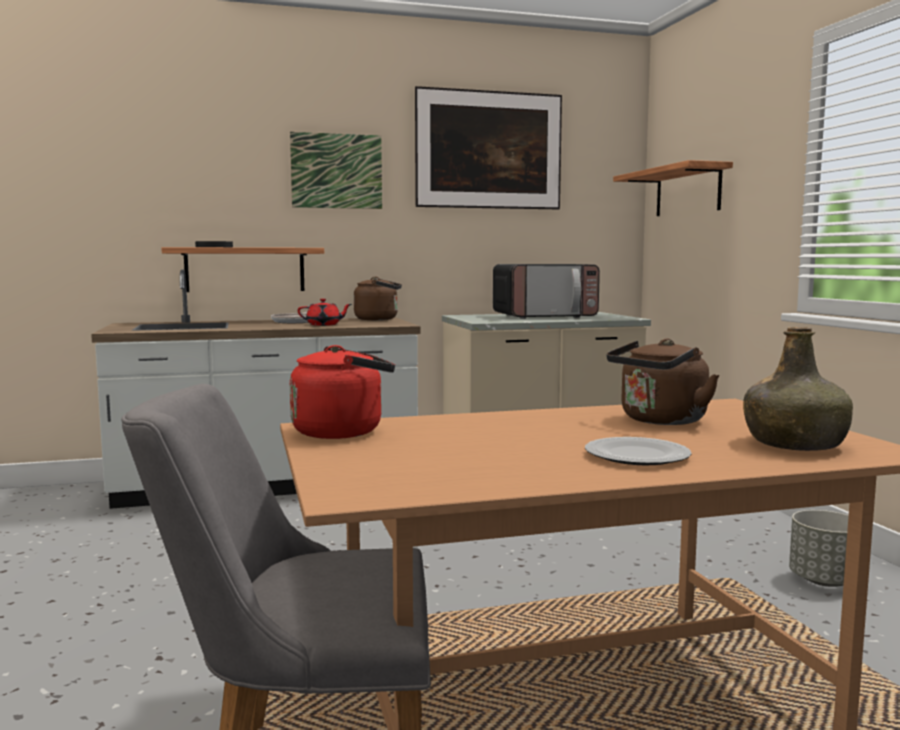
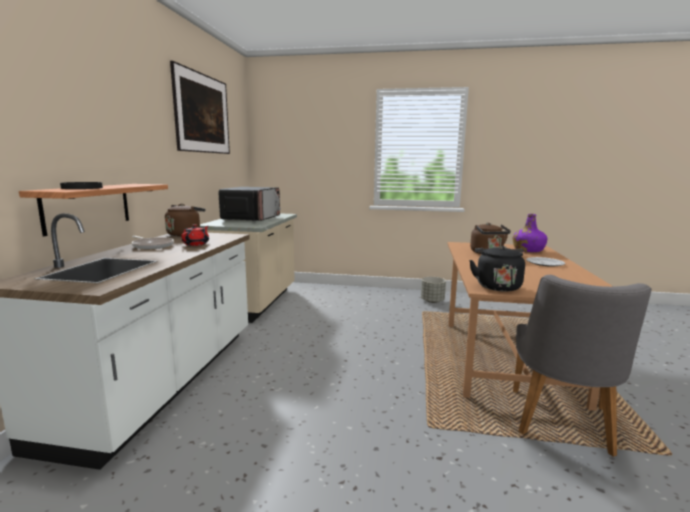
camera: 65 degrees left, 5 degrees up
(336, 171) = (137, 119): picture -> none
(343, 431) = (496, 286): red kettle -> black kettle
(687, 191) = (291, 148): shelf -> none
(794, 444) = (528, 250): green bottle -> purple bottle

